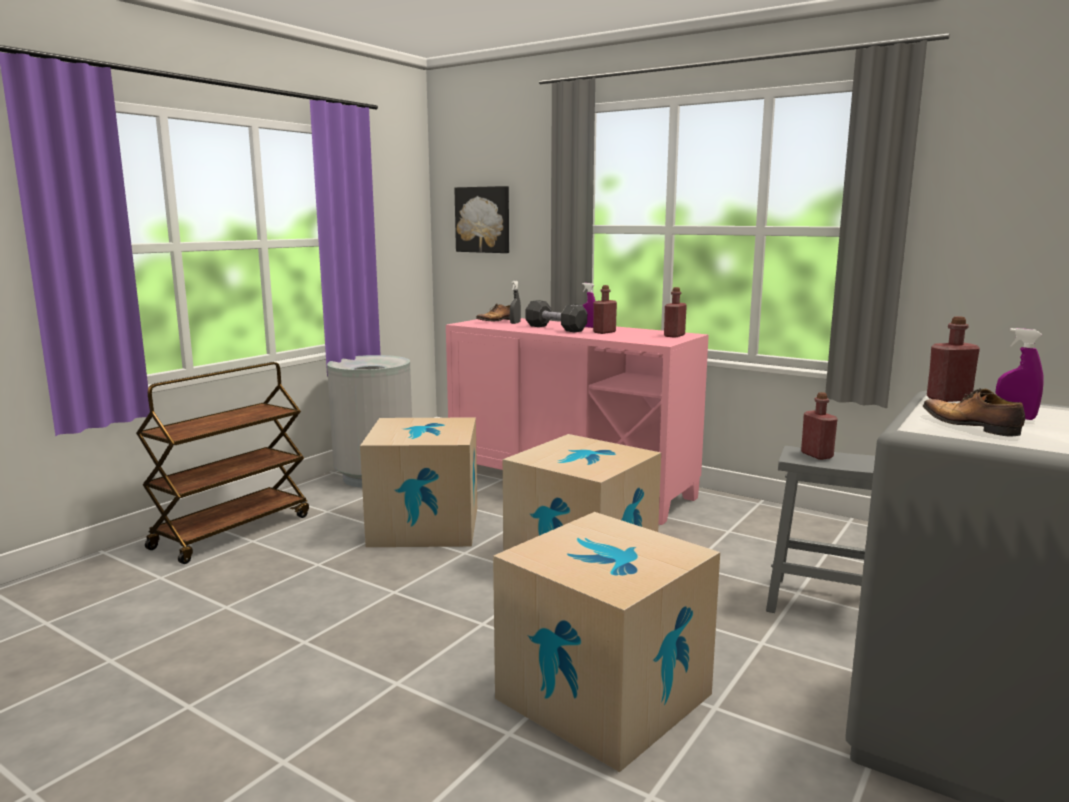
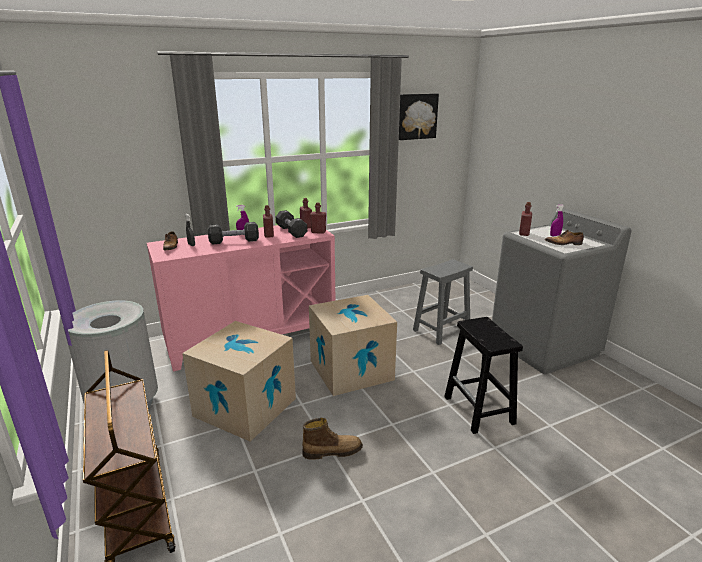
camera: 60 degrees left, 10 degrees up
(385, 597) = (332, 451): none -> boot
(483, 219) = (101, 166): picture -> picture (417, 116)
(603, 696) = (479, 411): cardboard box -> black stool
(638, 335) = (291, 231): none -> black dumbbell
(817, 455) = (439, 269): red bottle -> red bottle (318, 232)

